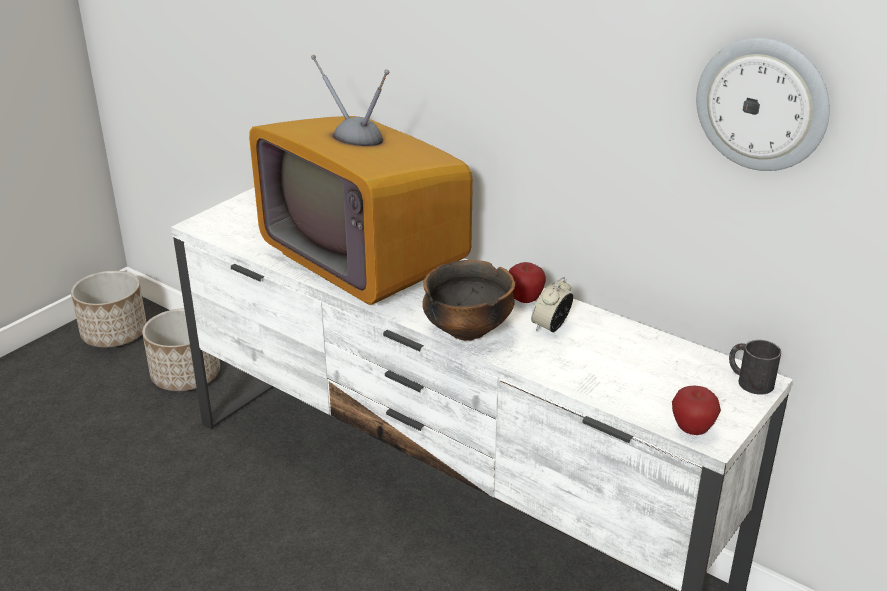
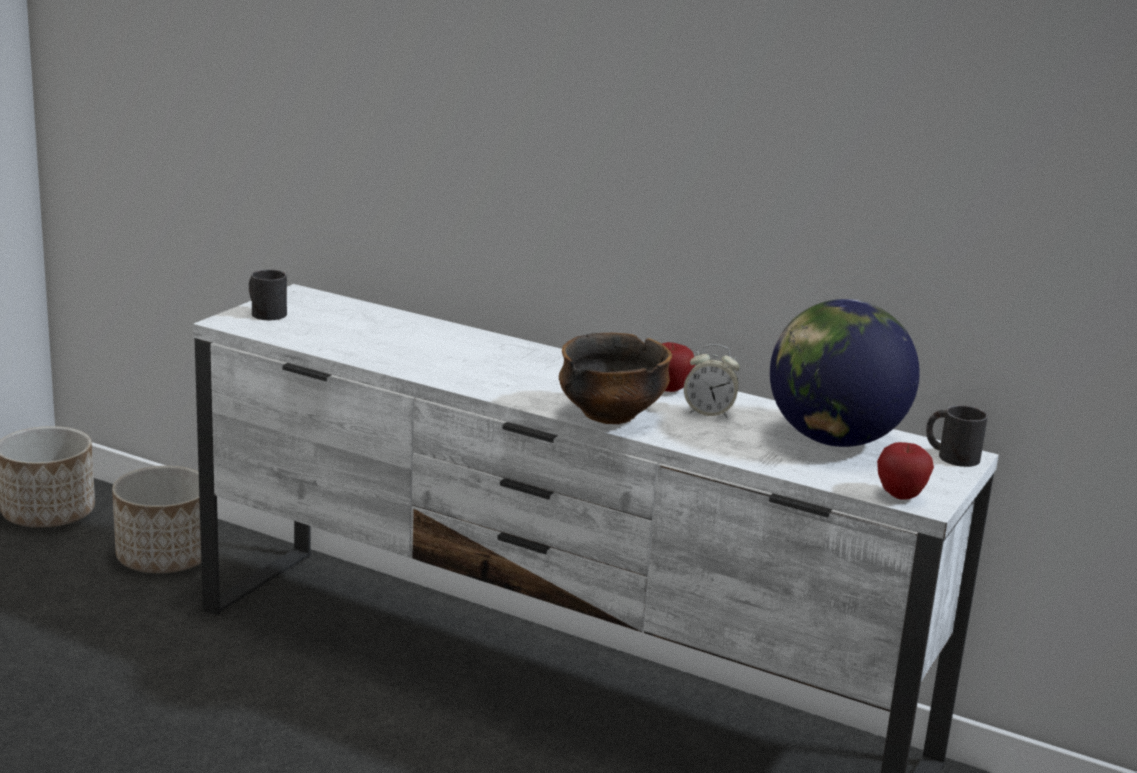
camera: 10 degrees left, 10 degrees down
(228, 214) = (264, 312): none -> black mug
(364, 261) = (458, 355): television -> none
(551, 327) = (709, 413): alarm clock -> alarm clock turned 105 degrees counterclockwise
(651, 361) = (835, 440): none -> globe
(762, 104) = (954, 130): wall clock -> none

